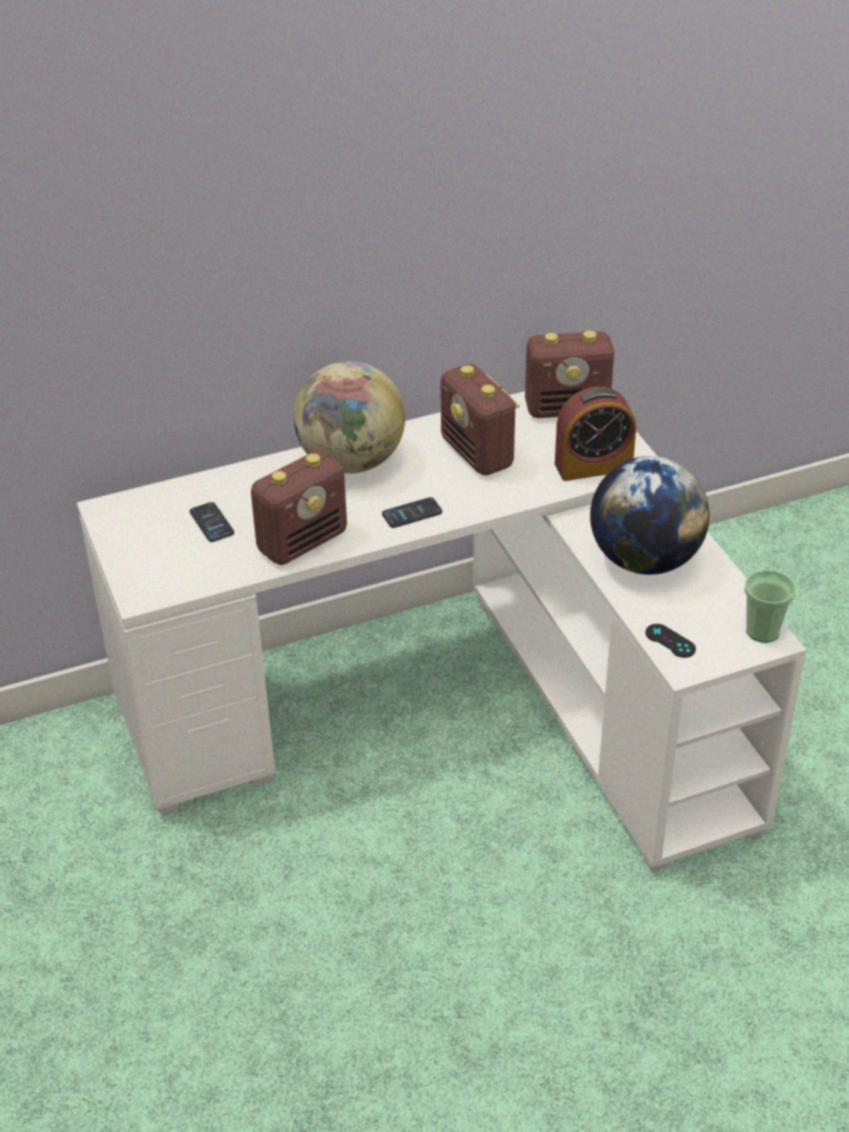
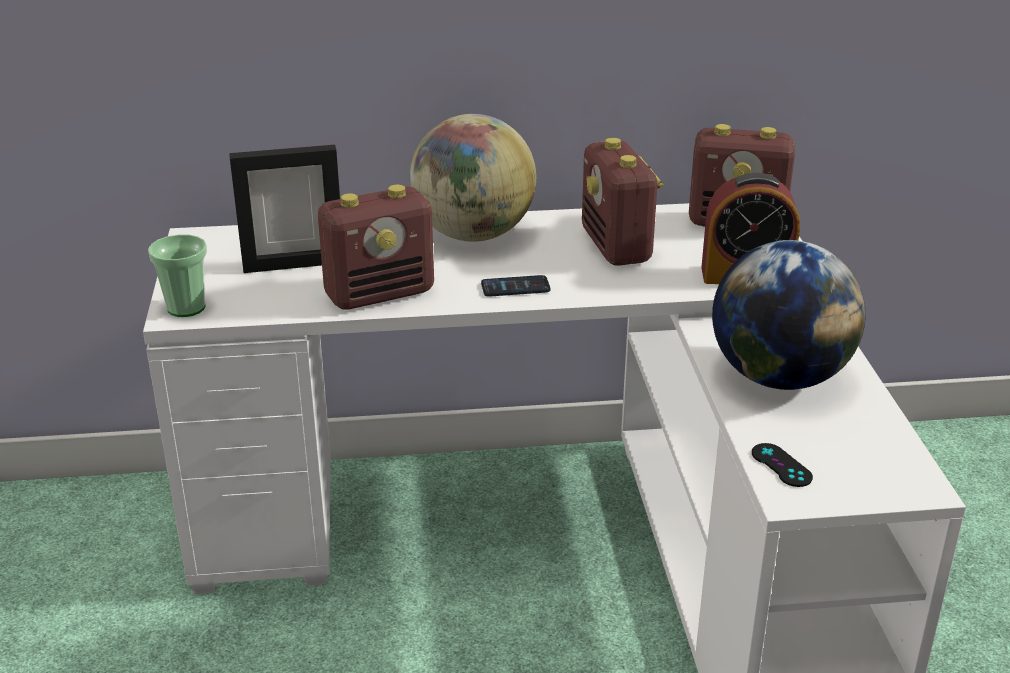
camera: 15 degrees right, 10 degrees down
(211, 523) = (293, 264): phone -> picture frame
(762, 631) = (910, 475): cup -> cup (186, 307)

